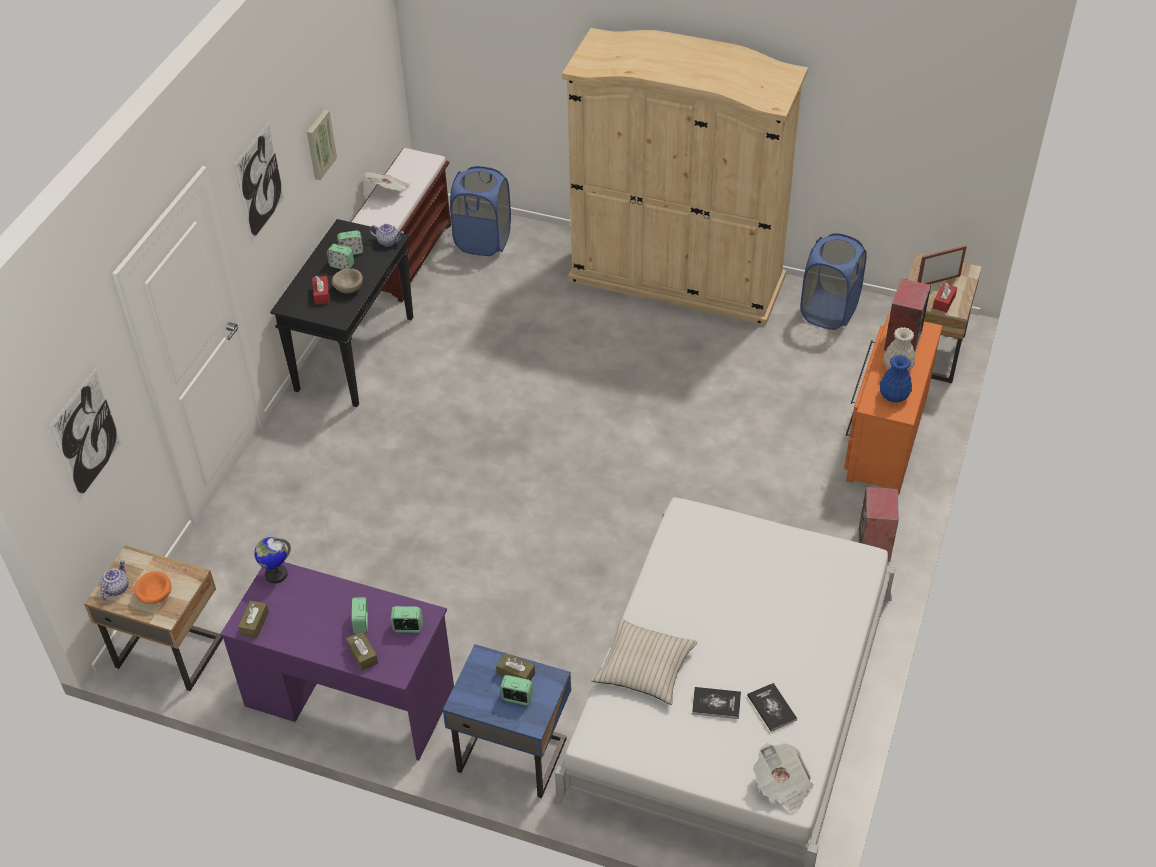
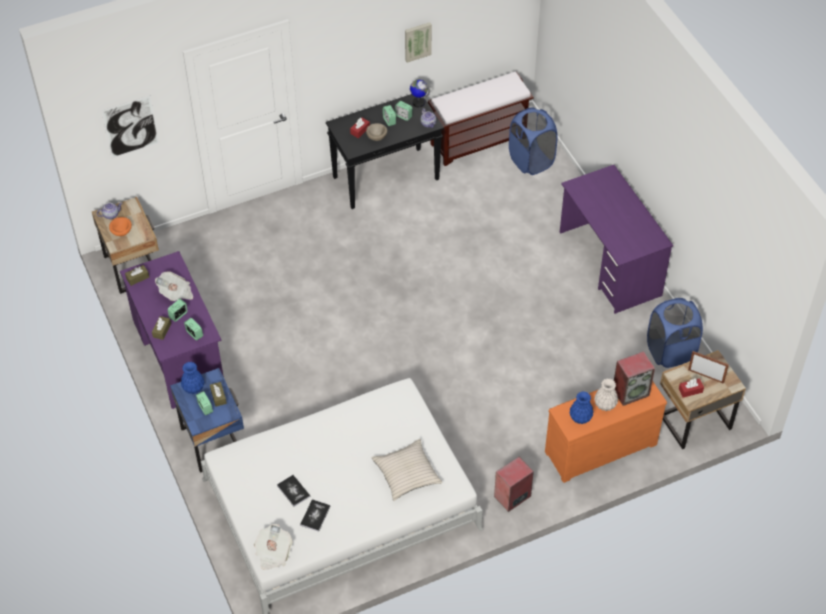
camera: 45 degrees right, 5 degrees up
(260, 182) = (343, 45): picture -> none
(276, 574) = (172, 262): globe -> globe (418, 102)
(388, 190) = (474, 93): newspaper -> newspaper (176, 293)
(474, 689) = (193, 388): none -> blue vase
(644, 667) = (285, 446): beige pillow -> beige pillow (406, 474)
(677, 278) = (609, 264): beige wardrobe -> purple desk

